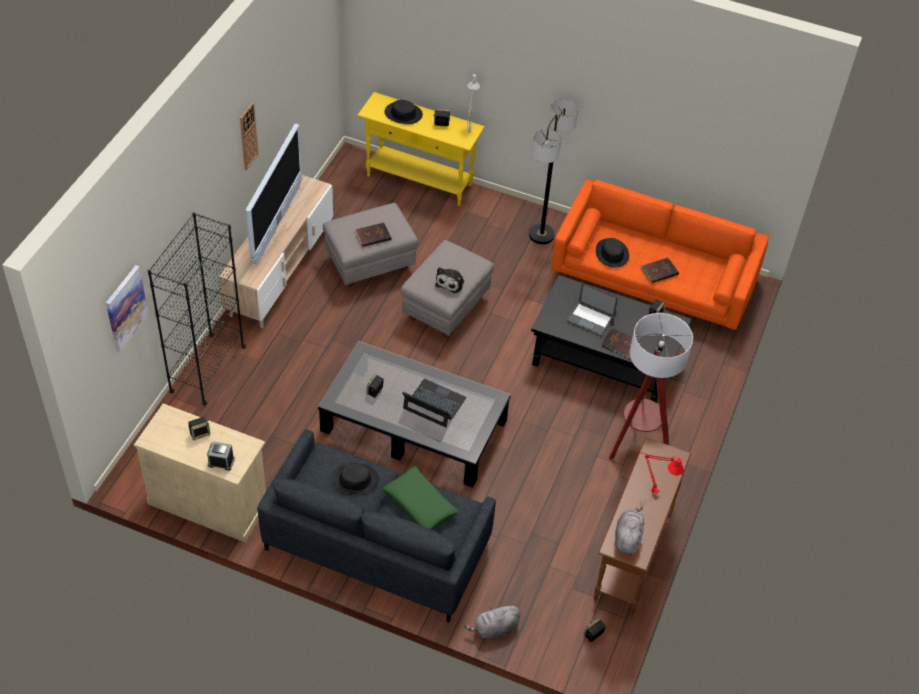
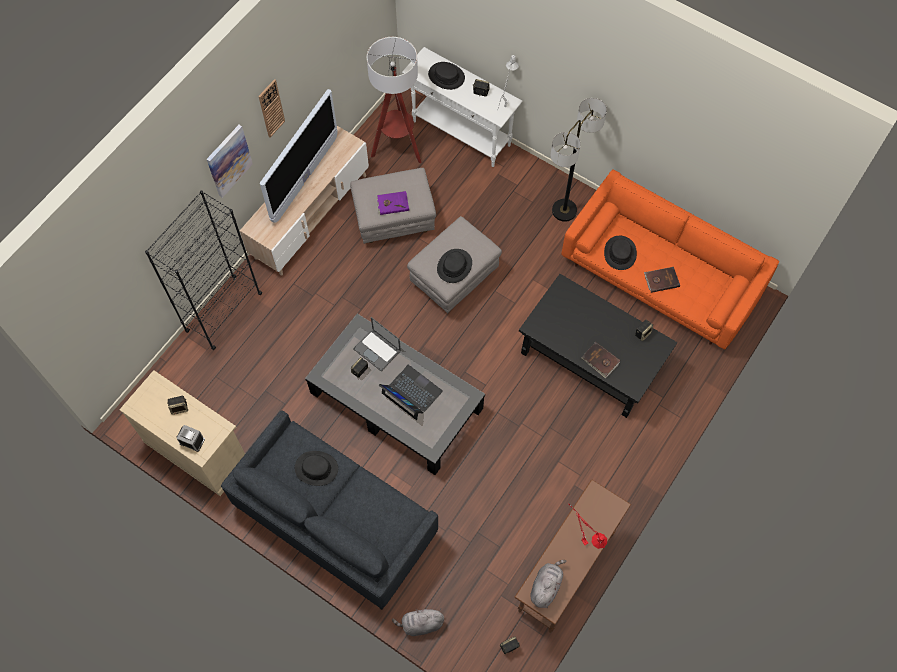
camera: 15 degrees right, 15 degrees up
(125, 308) = (121, 285): picture -> picture (228, 160)
(372, 235) = (392, 203): brown book -> purple book
(419, 181) = (461, 133): yellow console table -> white console table
(420, 505) = (369, 505): green pillow -> none
(451, 282) = (454, 266): plush toy -> black hat
(590, 319) = (578, 328): laptop -> laptop (377, 350)
(637, 444) = (599, 454): floor lamp -> floor lamp (398, 147)

